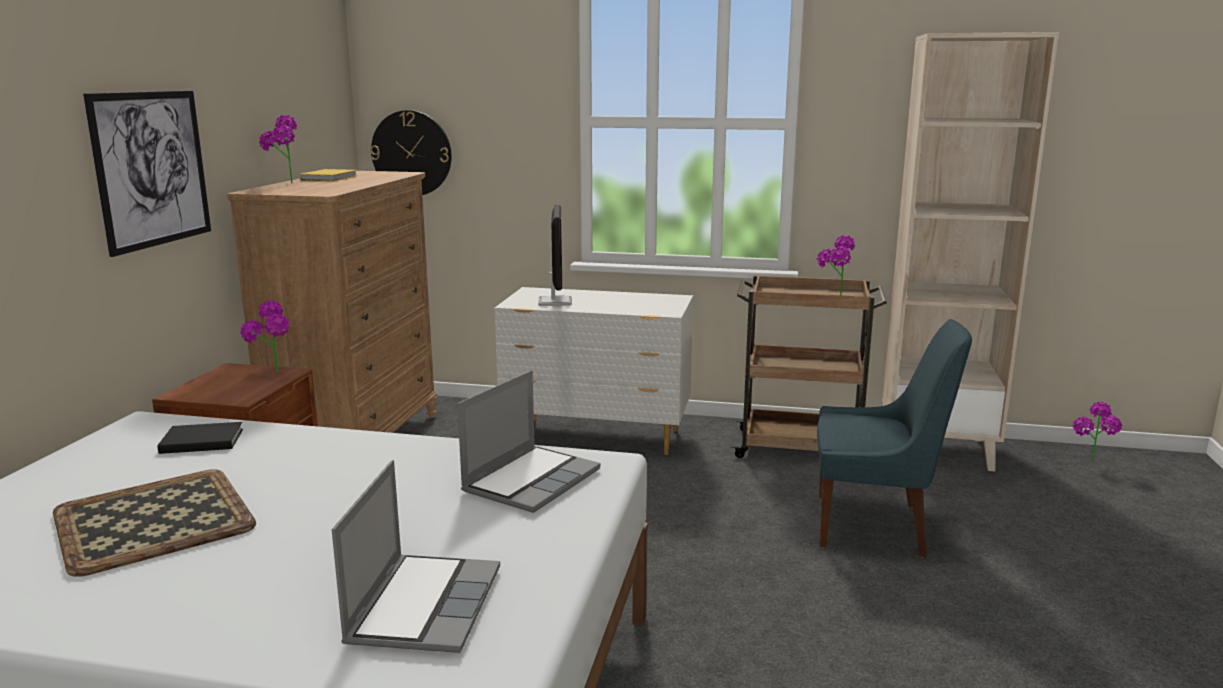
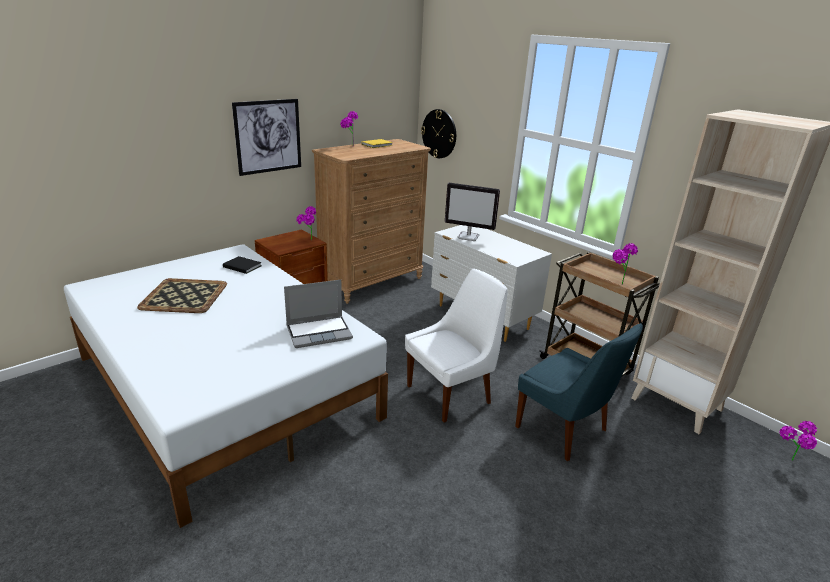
camera: 35 degrees right, 10 degrees up
(424, 604) = (205, 369): laptop -> none
(554, 302) = (468, 237): monitor -> monitor turned 75 degrees clockwise
(689, 544) = (451, 393): none -> white chair

